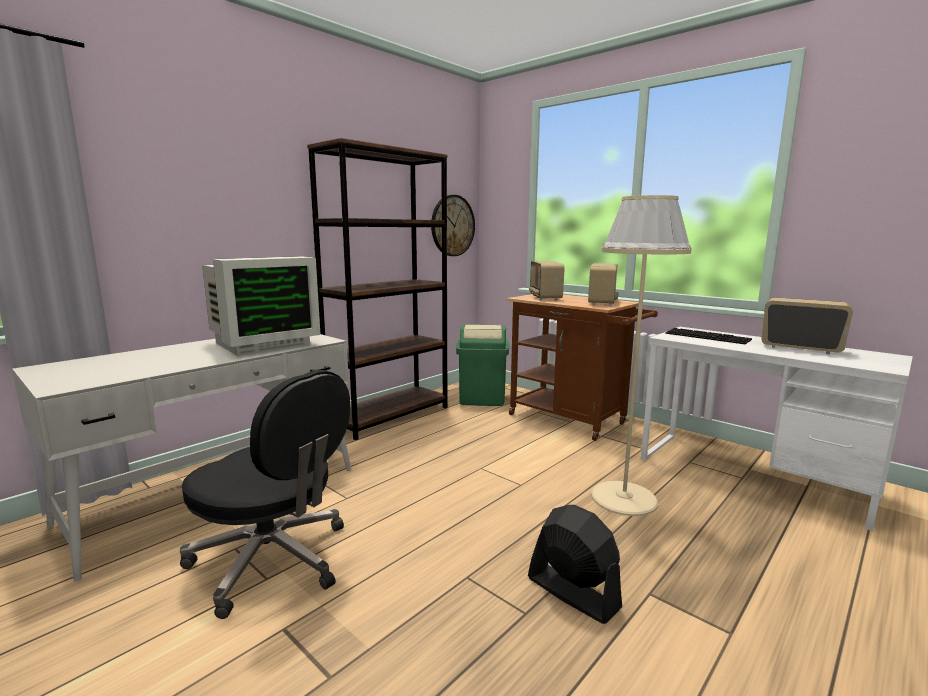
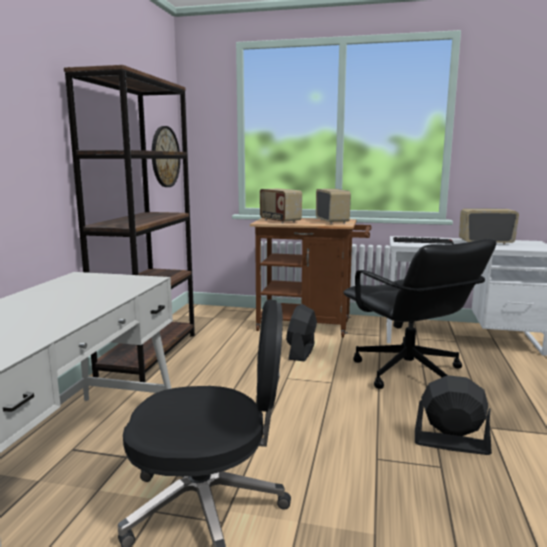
camera: 30 degrees left, 0 degrees up
(262, 344) = (90, 291): monitor -> none
(482, 399) = (216, 322): green trash can -> none
(529, 445) = (301, 352): none -> black fan
(623, 498) = (408, 373): beige floor lamp -> black office chair

